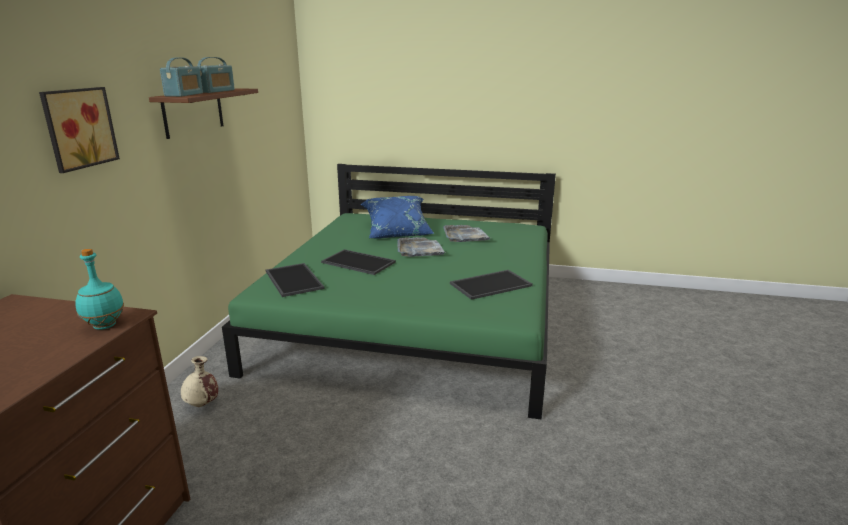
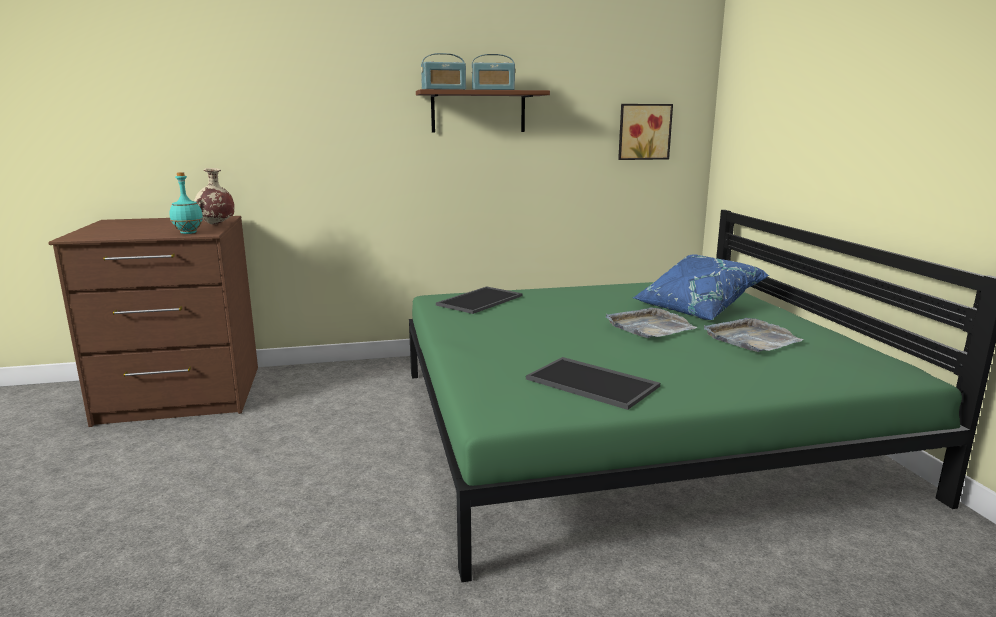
camera: 65 degrees right, 5 degrees down
(78, 128) = (328, 108): picture -> picture (643, 132)
(202, 404) = (363, 378): beige vase -> beige vase (216, 224)
(357, 262) = (561, 311): tray -> none

